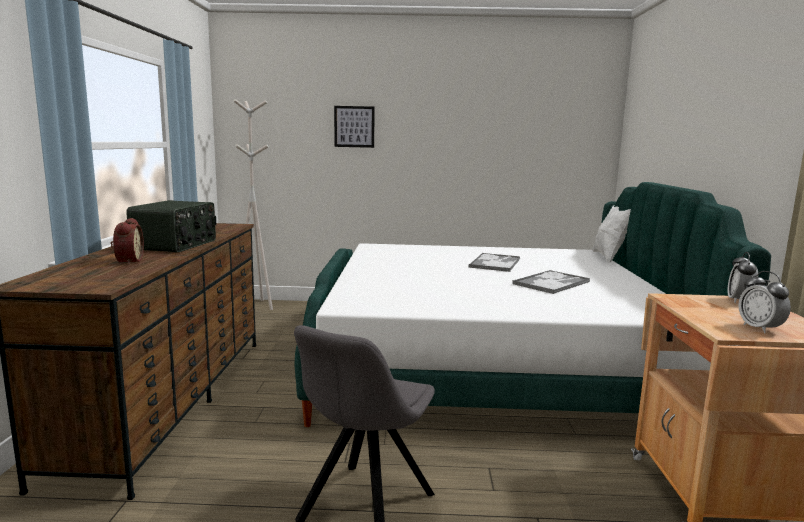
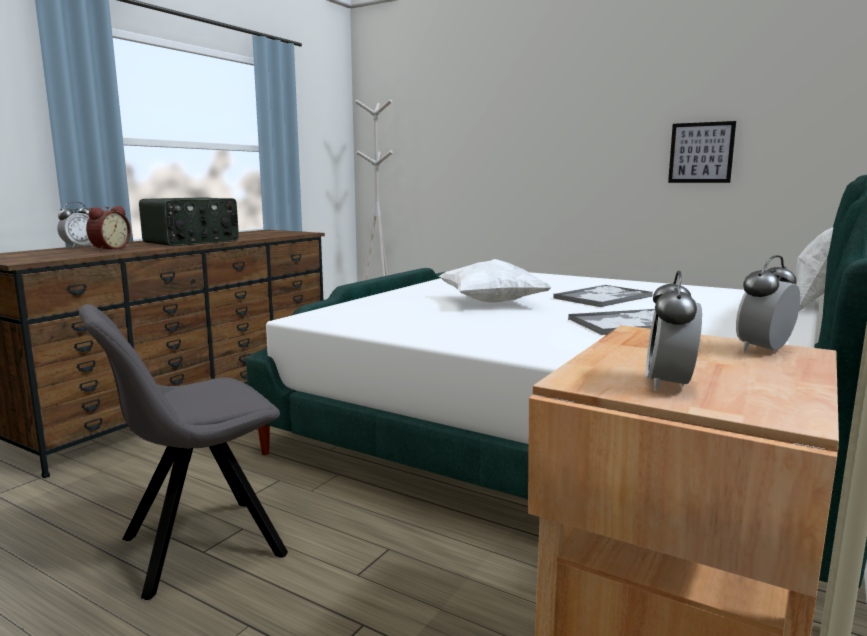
camera: 30 degrees right, 0 degrees up
(83, 261) = (79, 247): none -> alarm clock
(354, 126) = (491, 124): picture -> picture (701, 152)
(439, 275) = (492, 303): none -> white pillow

